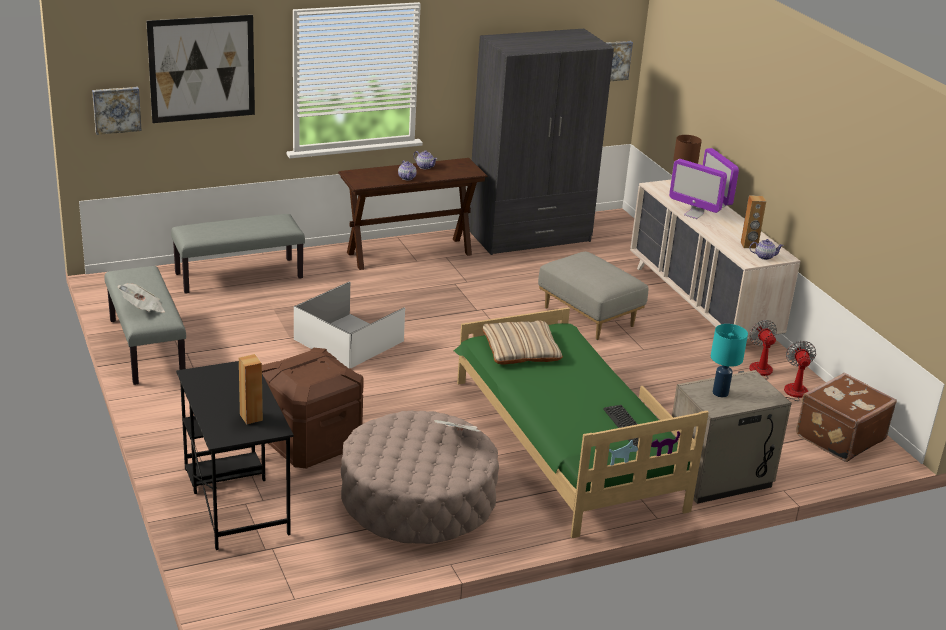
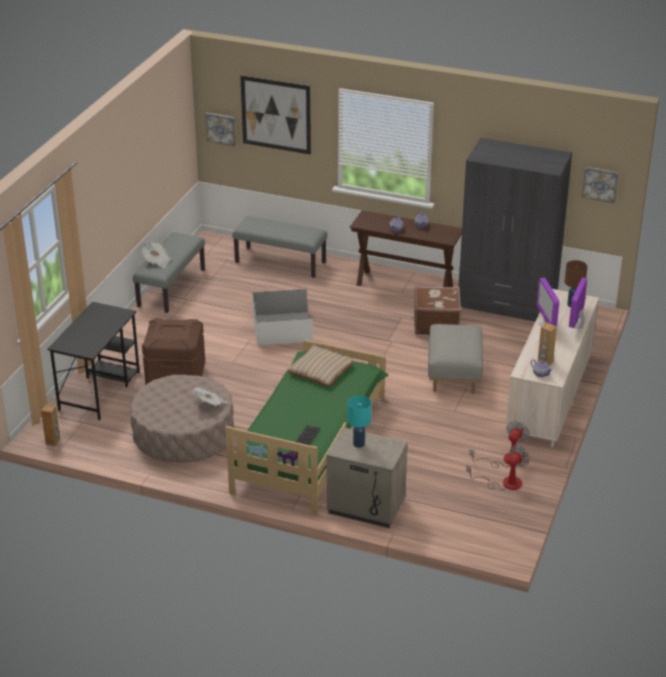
camera: 45 degrees right, 5 degrees up
(251, 417) = (87, 341): brown speaker -> brown speaker (53, 441)
(838, 437) = (488, 523): brown suitcase -> brown suitcase (435, 324)

